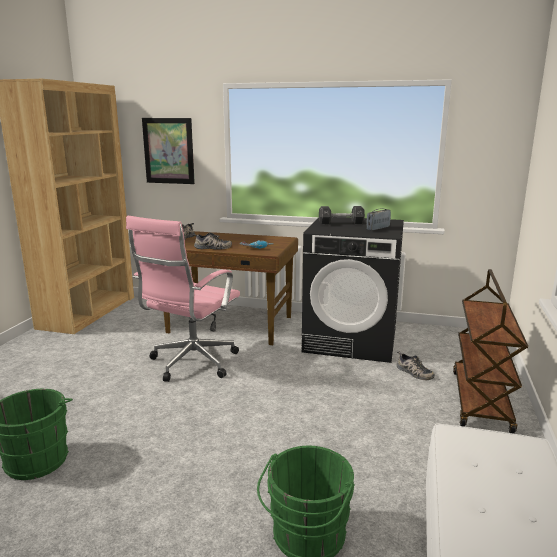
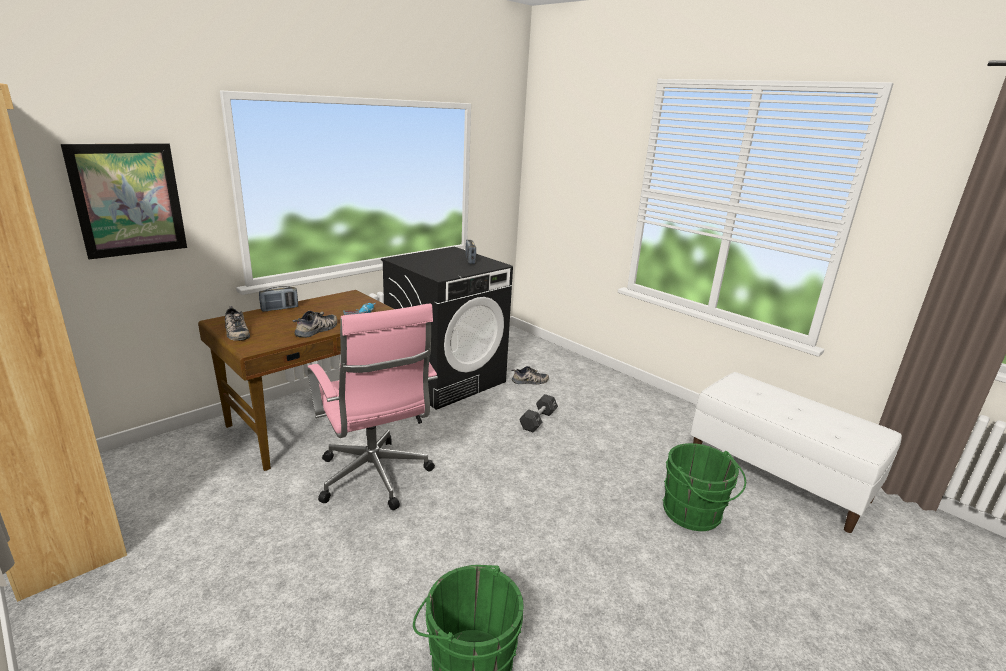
camera: 60 degrees left, 5 degrees up
(229, 235) = (279, 309): none -> radio
(341, 223) = (428, 262): black dumbbell -> black dumbbell (538, 420)
(481, 401) = (591, 379): brown cart -> none

